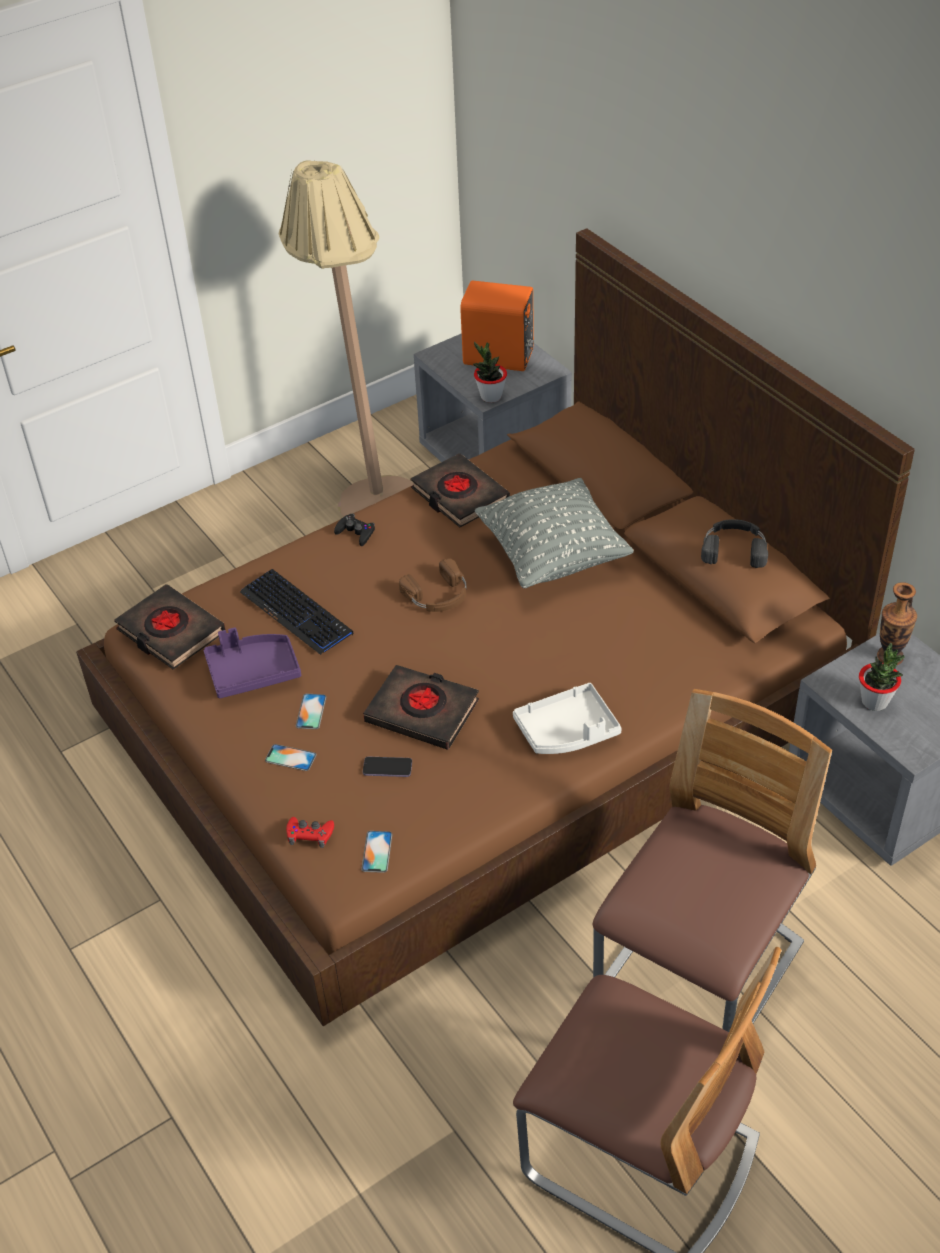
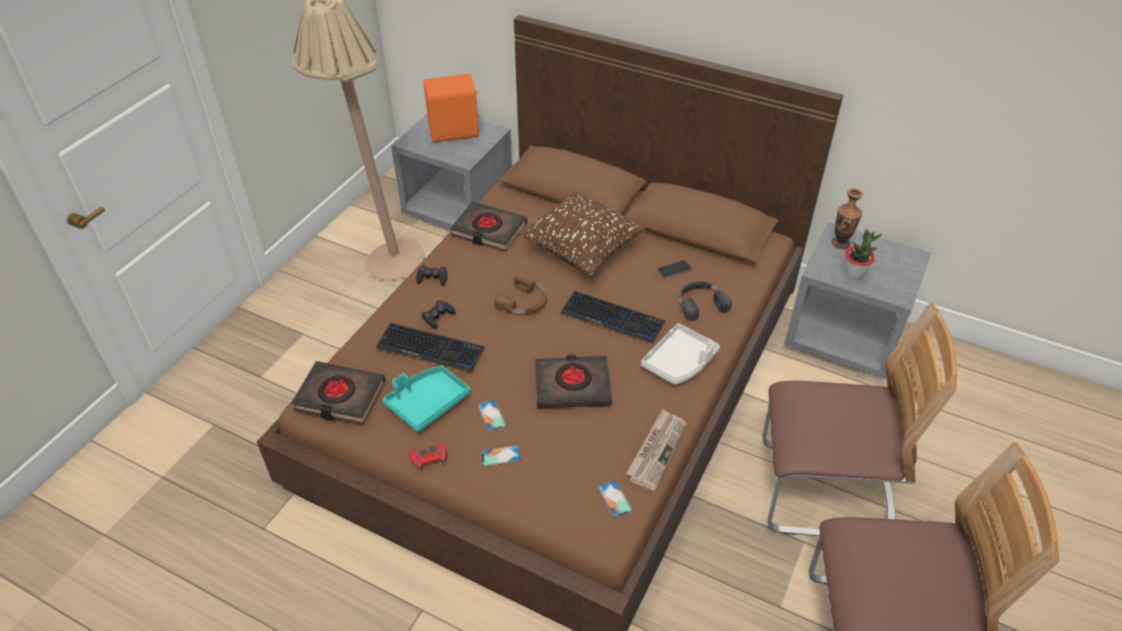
camera: 30 degrees left, 0 degrees up
(253, 672) = (427, 403): purple tray -> turquoise tray
(310, 834) = (557, 507): red game controller -> red game controller (429, 458)
(330, 580) = (438, 316): none -> black game controller
(387, 768) = (577, 435): phone -> phone (674, 270)
(462, 819) = (656, 450): none -> newspaper
(491, 396) = (467, 158): potted plant -> none
(526, 650) = (612, 318): none -> keyboard
(552, 557) = (582, 250): grey pillow -> brown pillow
(699, 969) = (823, 492): chair -> chair turned 90 degrees clockwise
(734, 547) = (709, 204): black headphones -> black headphones (700, 302)

